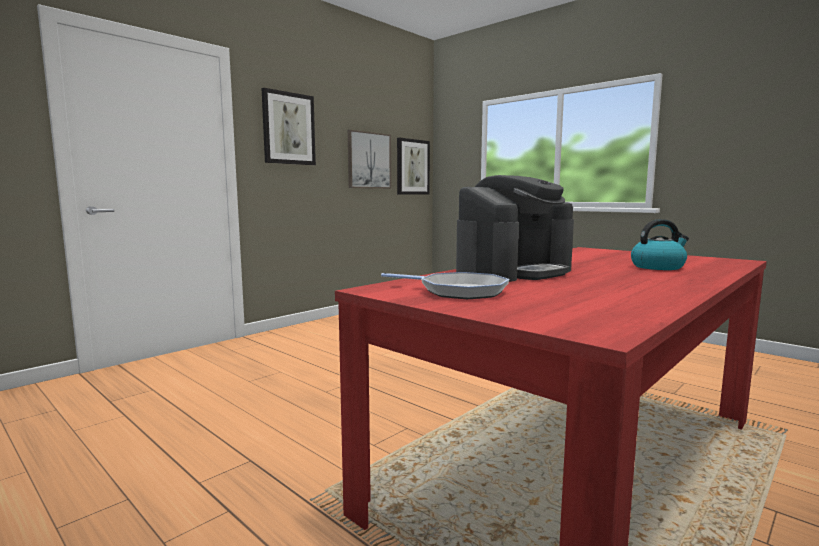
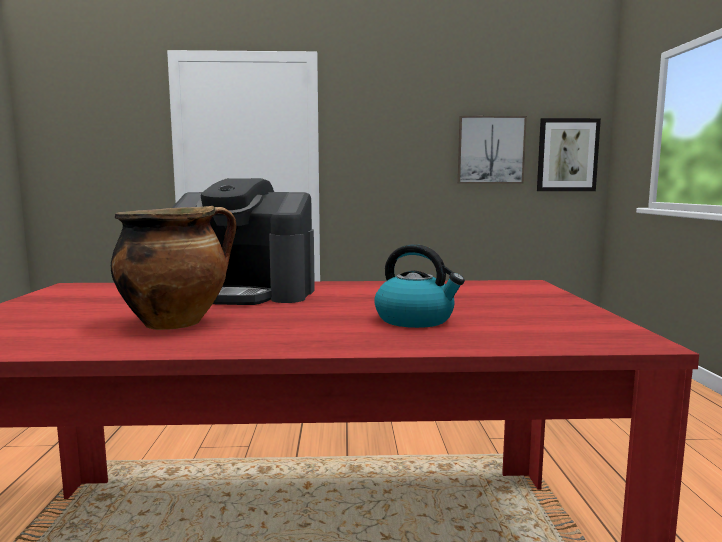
camera: 45 degrees right, 0 degrees up
(288, 128) = (380, 122): picture -> none
(458, 291) = (89, 299): frying pan -> none
(601, 288) = (177, 322): none -> cooking pot

